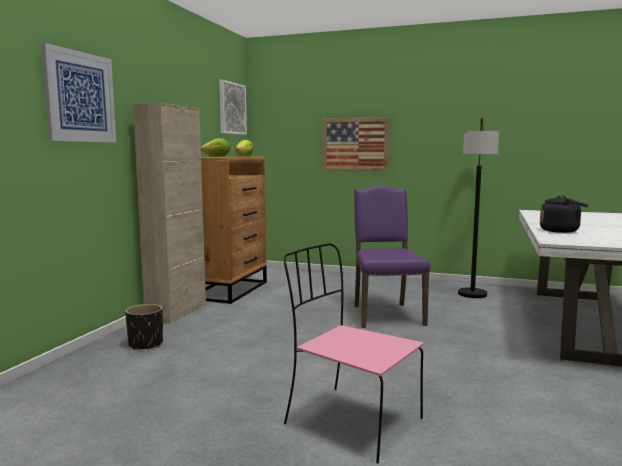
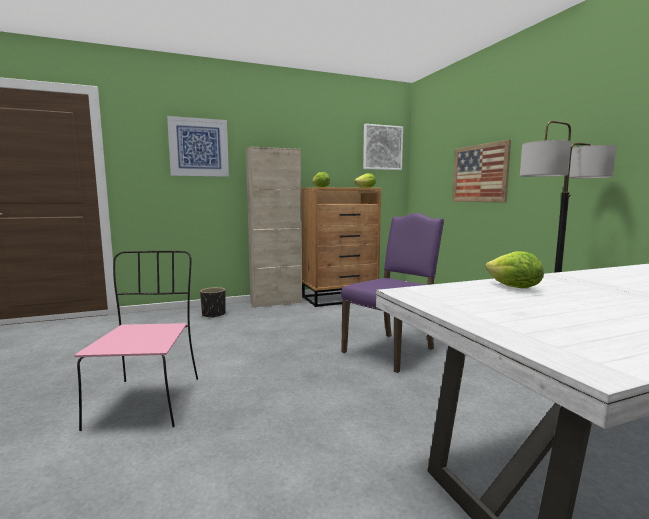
camera: 50 degrees right, 0 degrees up
(561, 231) = (513, 287): black kettle -> lettuce

